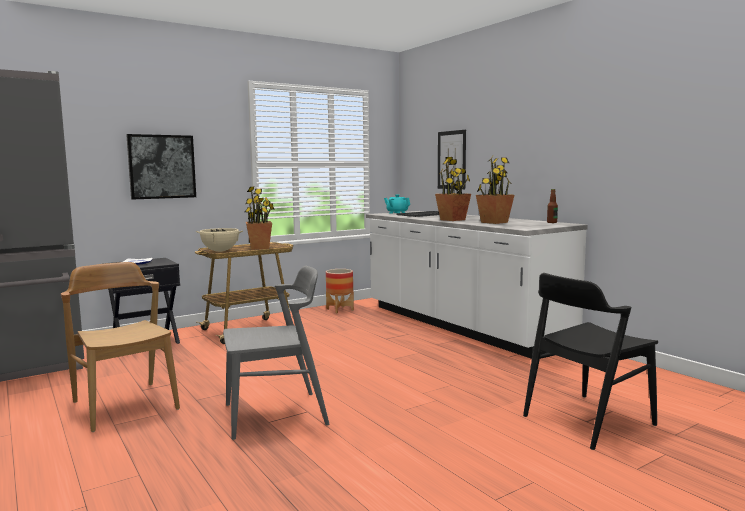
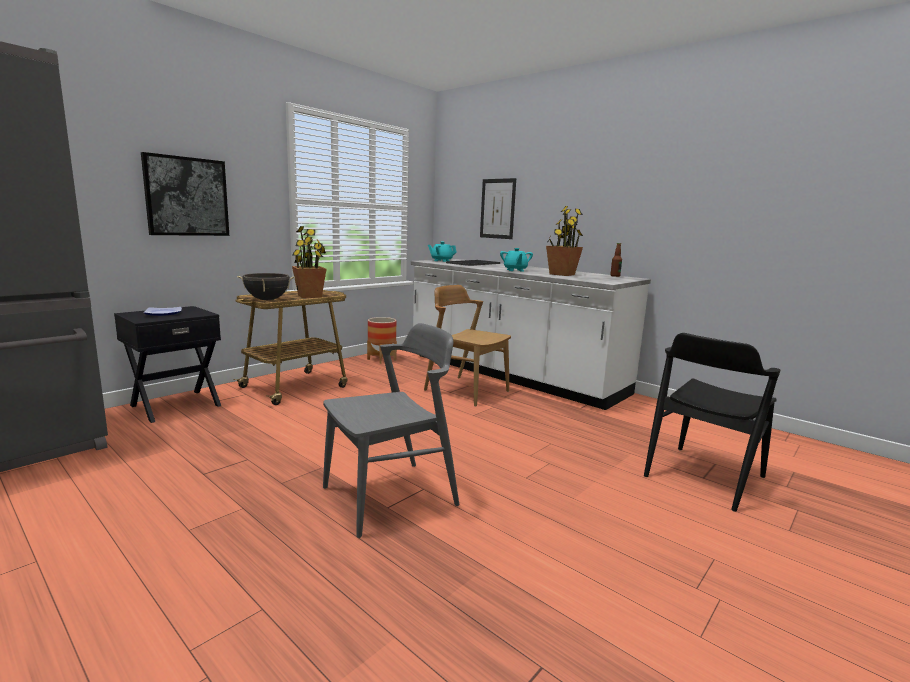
camera: 15 degrees left, 5 degrees up
(125, 405) = (191, 498): brown chair -> brown chair (466, 390)
(220, 251) = (267, 300): beige cooking pot -> black cooking pot
(453, 220) = (515, 270): potted plant -> turquoise teapot

